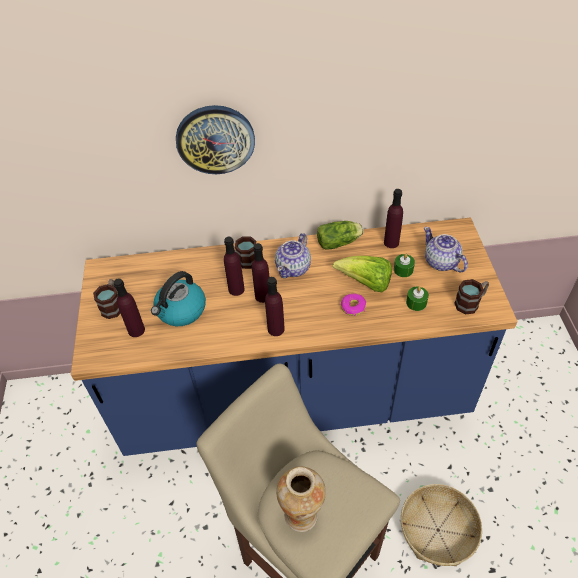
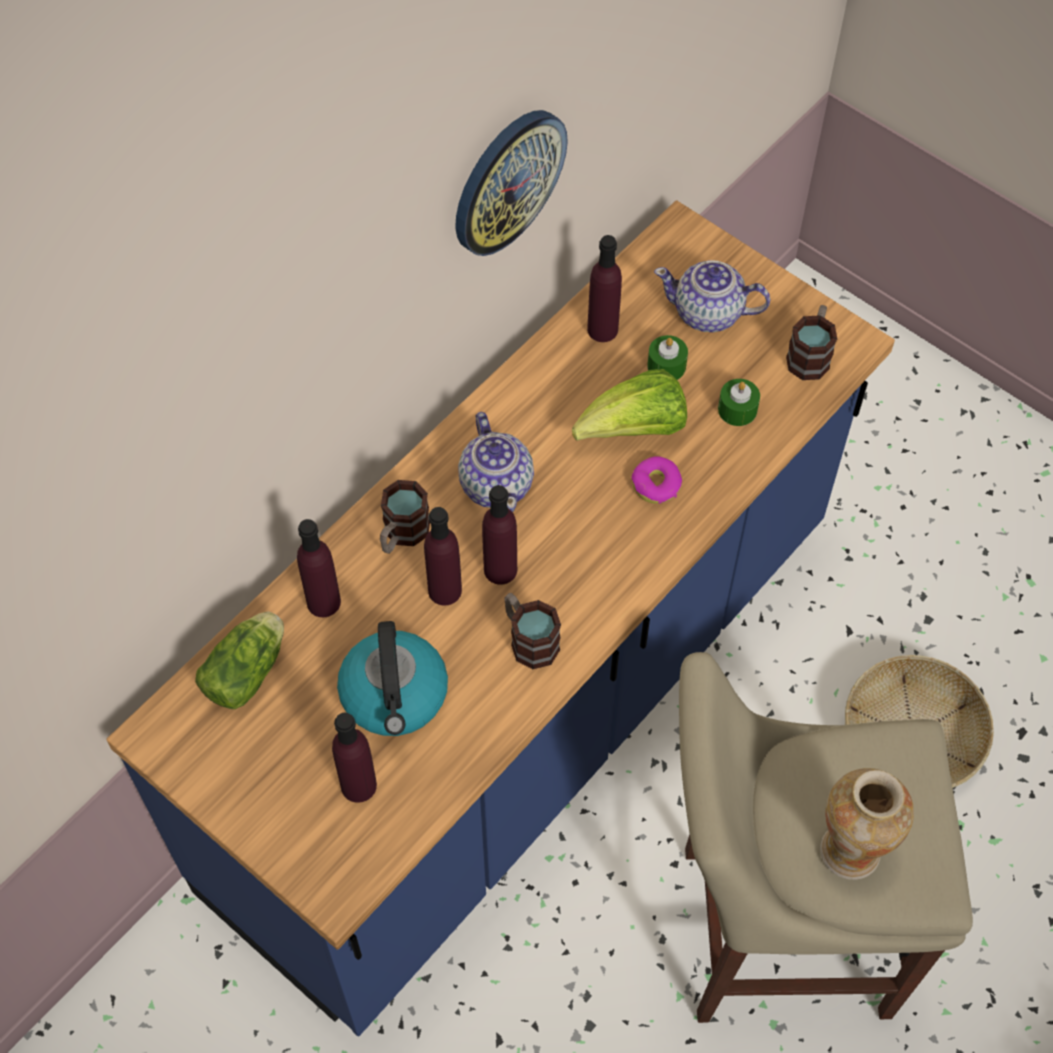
camera: 45 degrees left, 10 degrees up
(113, 305) = (265, 777): mug -> mug (528, 639)
(215, 139) = (301, 351): wall clock -> wall clock (507, 181)
(276, 329) = (580, 608): purple bottle -> purple bottle (324, 602)
(340, 242) = (523, 384): lettuce -> lettuce (248, 669)

